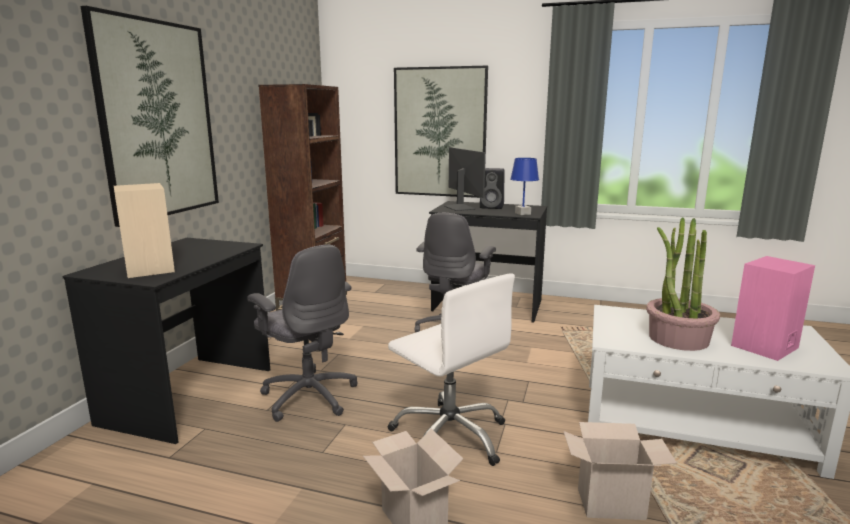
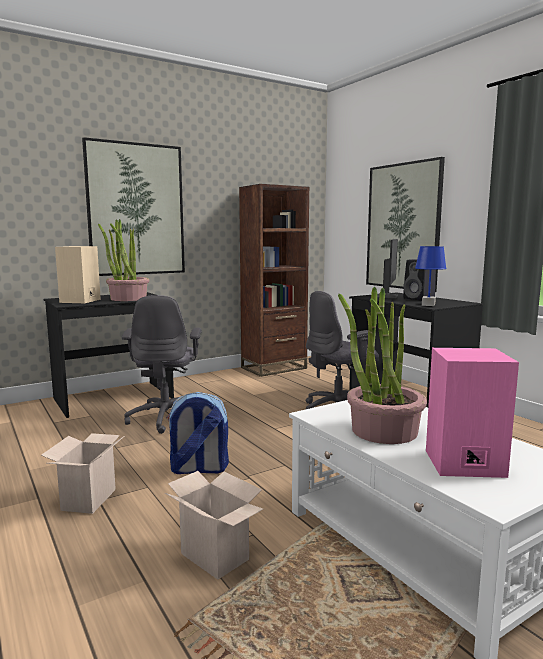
camera: 40 degrees right, 5 degrees down
(206, 253) = (128, 298): none -> potted plant
(450, 436) = (198, 469): white office chair -> backpack

